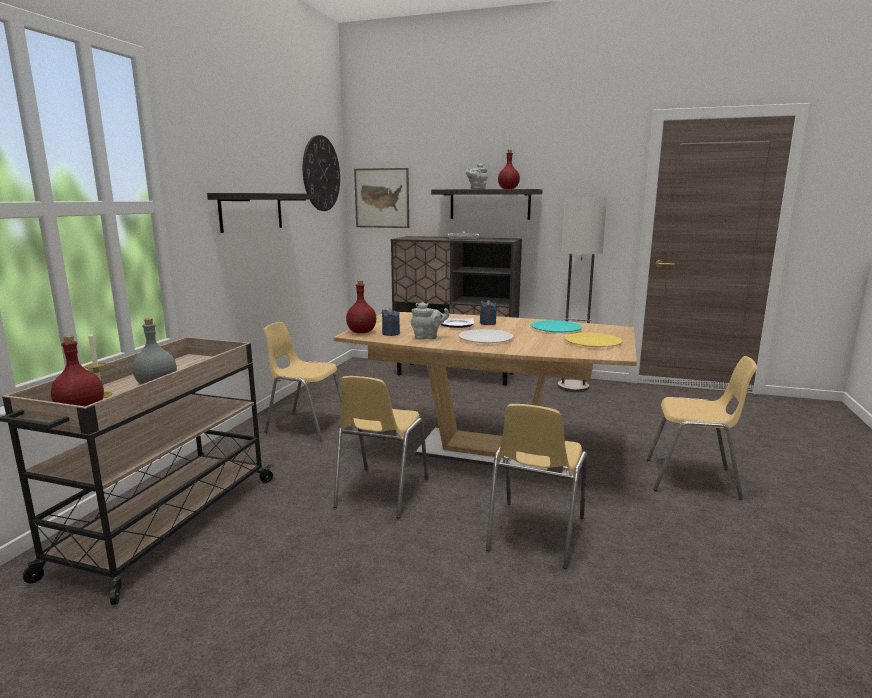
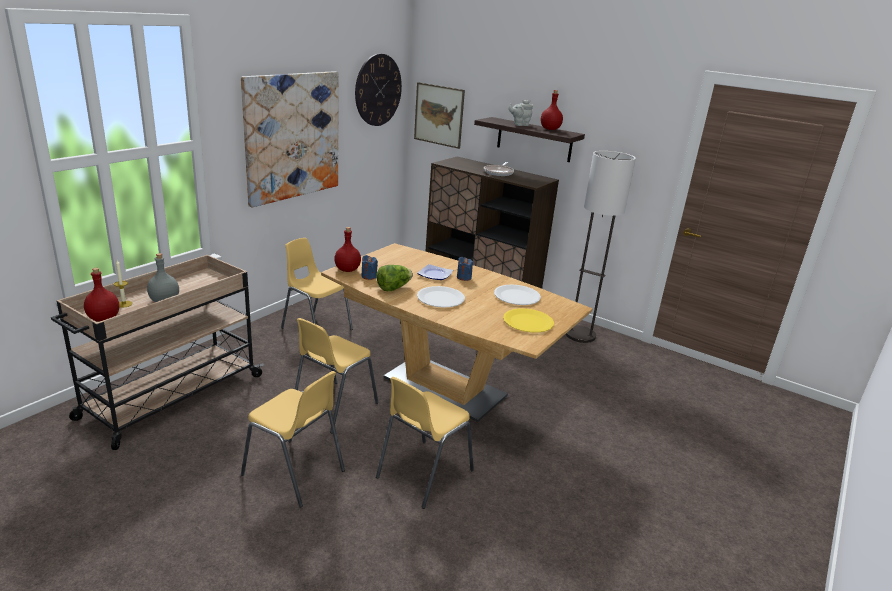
camera: 15 degrees right, 10 degrees up
(251, 211) = (292, 136): shelf -> picture
(428, 338) = (393, 288): grey teapot -> lettuce
(556, 328) = (517, 296): turquoise plate -> white plate
(692, 479) = (601, 459): yellow chair -> yellow chair (294, 473)

